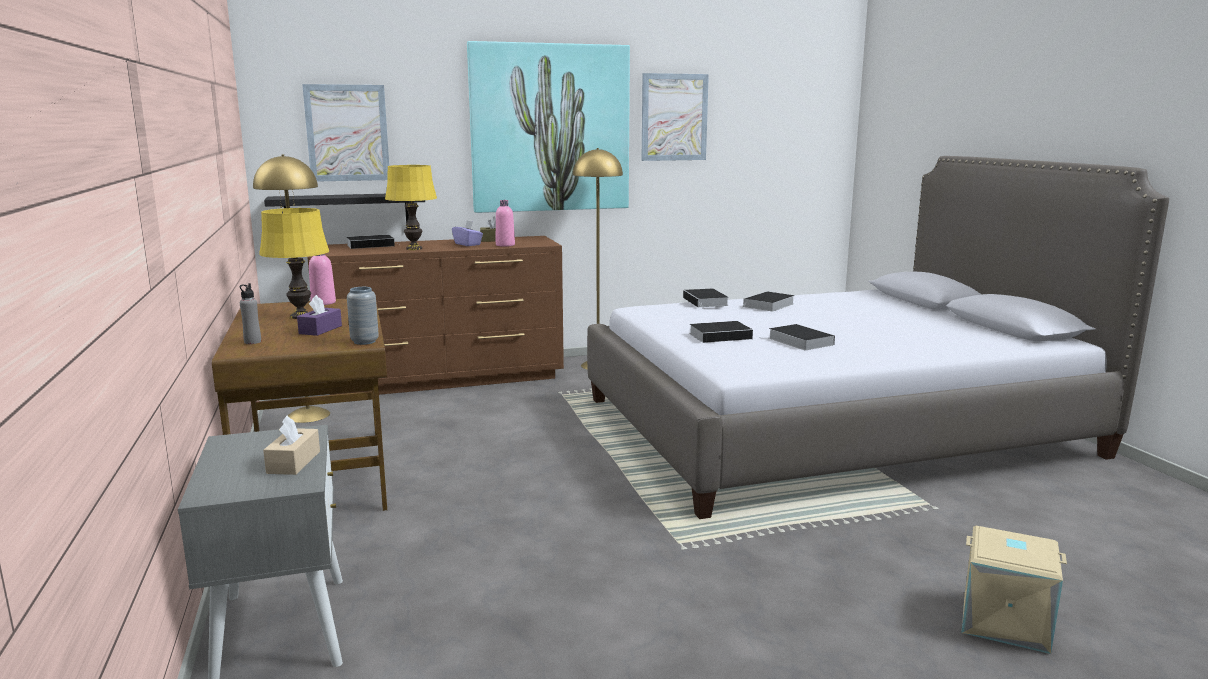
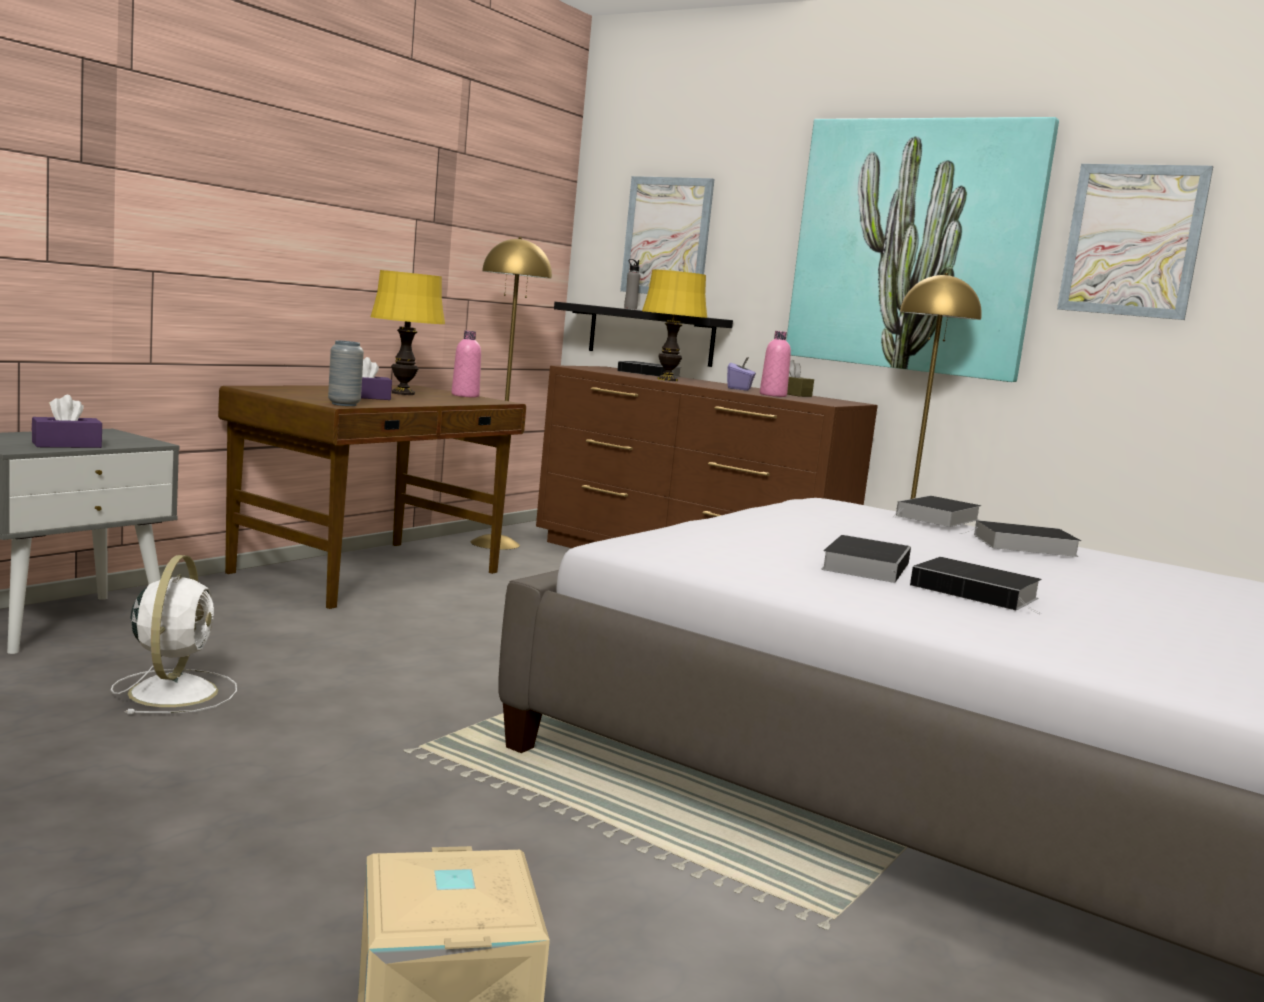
camera: 50 degrees right, 5 degrees down
(252, 342) = (293, 389): grey bottle -> grey bottle (630, 308)
(293, 462) = (67, 445): beige tissue box -> purple tissue box
(506, 605) = (174, 691): none -> white fan
(721, 336) = (788, 533): book -> book (978, 592)

